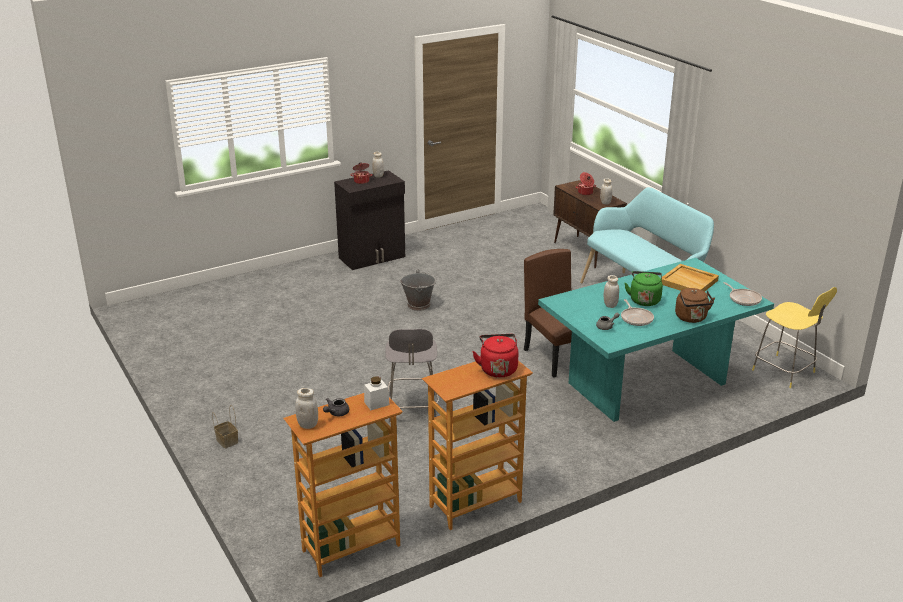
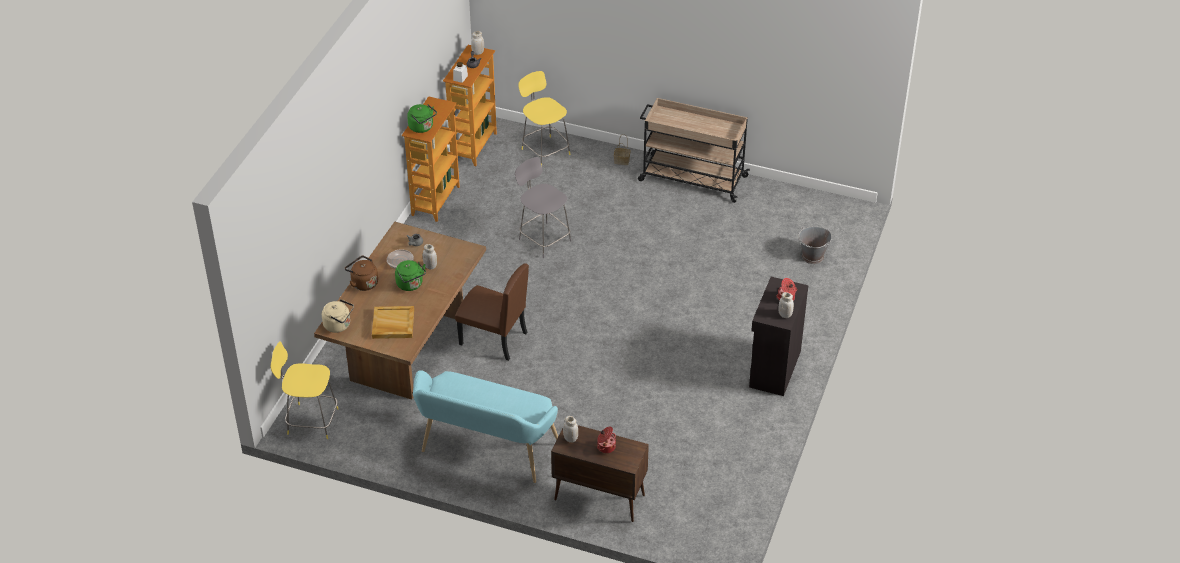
camera: 140 degrees right, 15 degrees up
(198, 391) = (691, 178): none -> beige cart
(282, 496) = (544, 151): none -> yellow stool
(419, 305) = (659, 334): grey bucket -> grey bucket (812, 257)
(497, 369) = (422, 127): red kettle -> green kettle
(646, 383) = (408, 349): turquoise dining table -> brown dining table
(743, 299) = (339, 325): frying pan -> beige kettle

